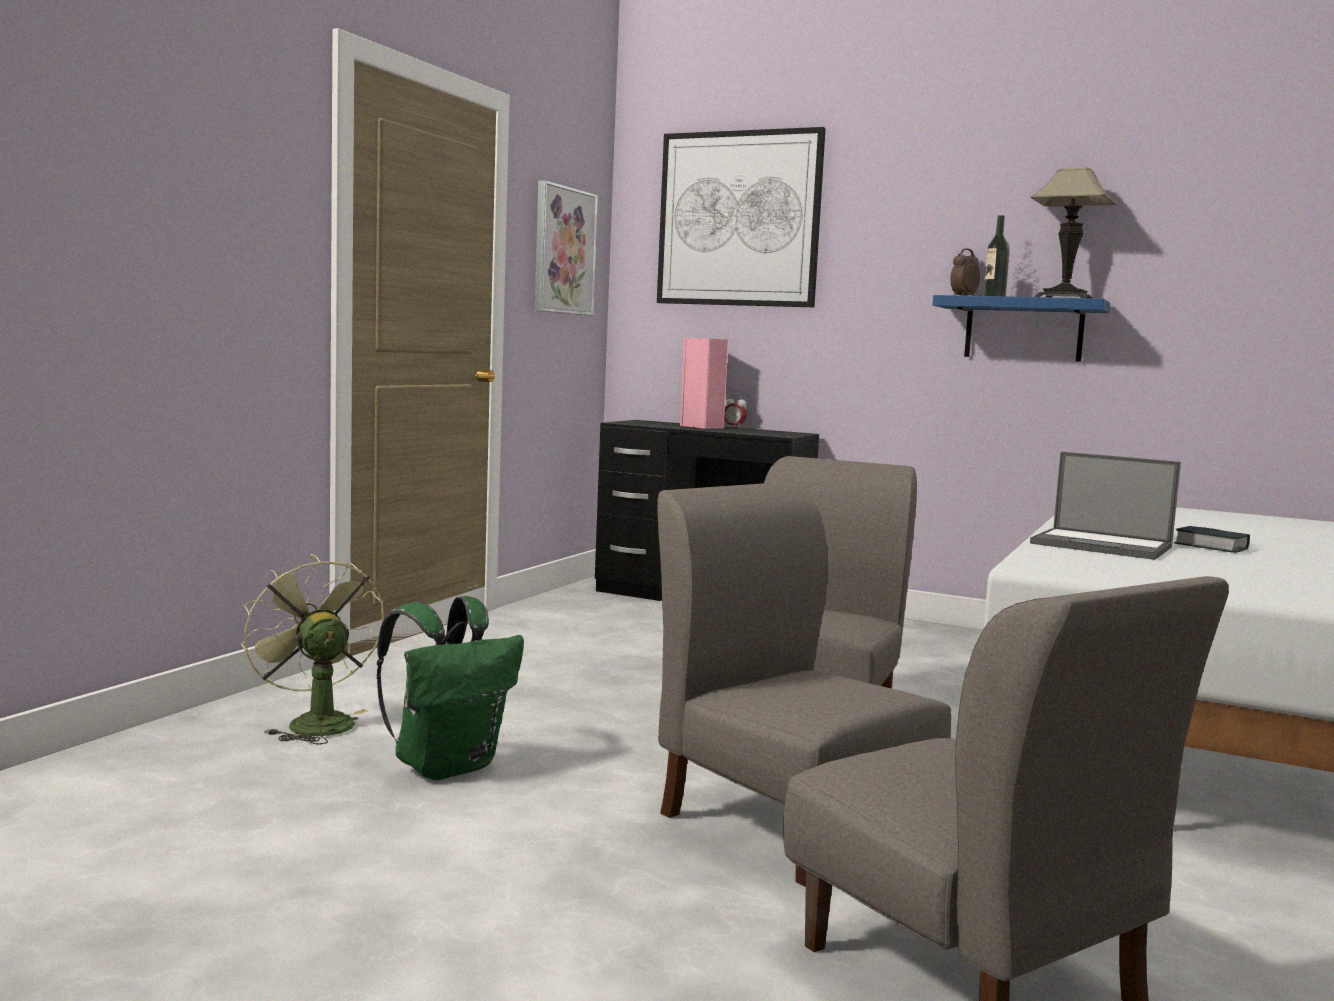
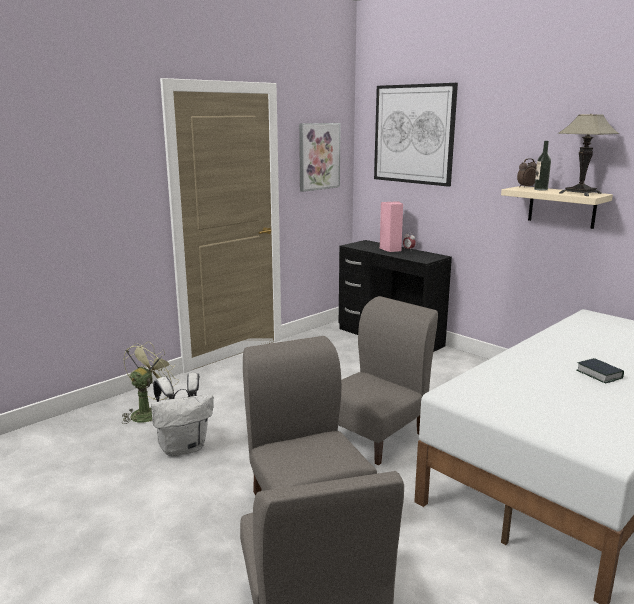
camera: 20 degrees right, 10 degrees up
(313, 723) = (149, 413): green fan -> green fan turned 45 degrees clockwise
(447, 766) = (184, 447): green backpack -> white backpack
(1024, 329) = (562, 207): blue shelf -> beige shelf
(1103, 545) = (526, 370): laptop -> none

